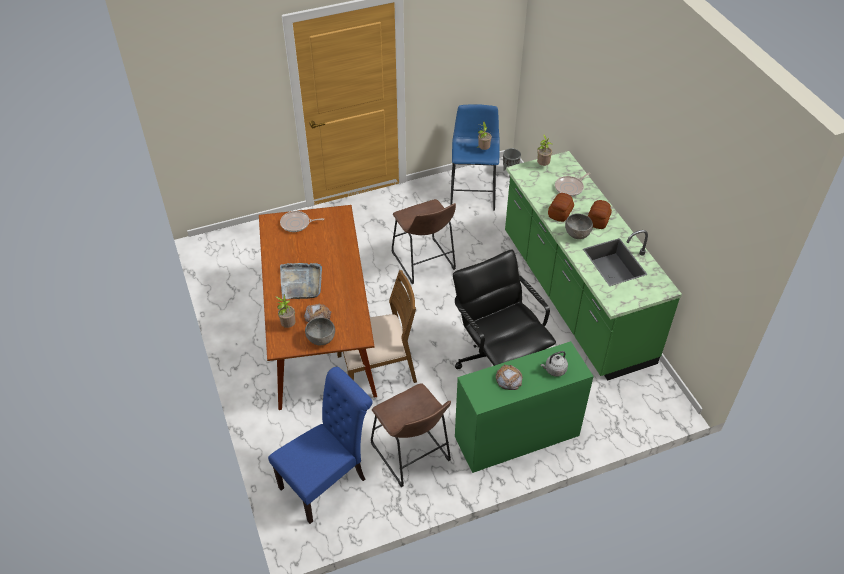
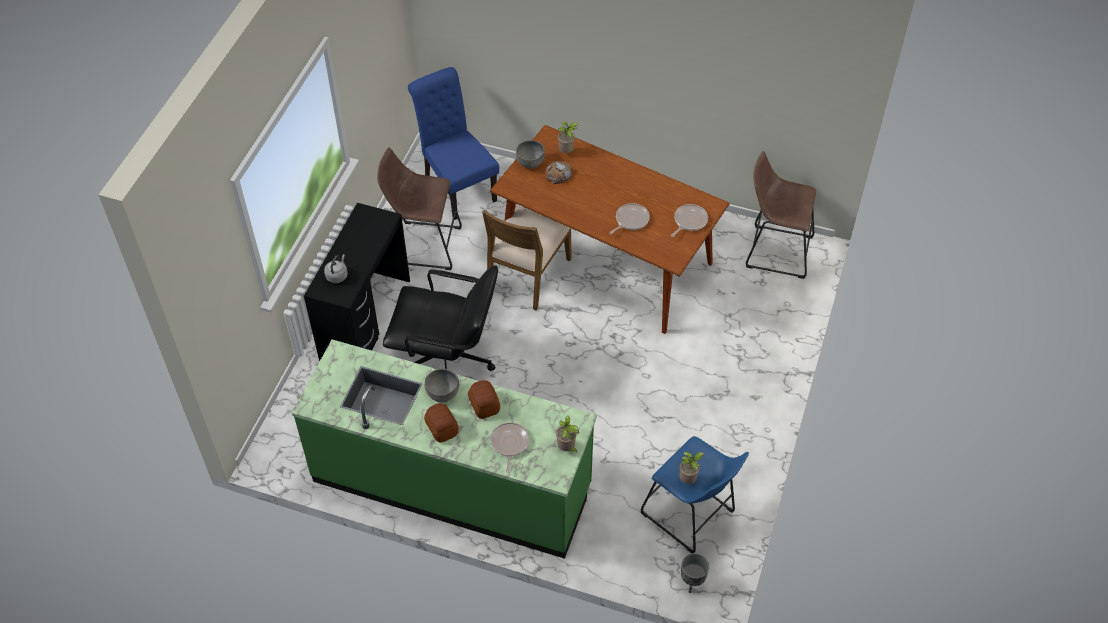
camera: 130 degrees right, 5 degrees up
(301, 282) = (608, 184): grey tray -> none
(325, 251) = (630, 220): none -> frying pan
(327, 481) = (457, 186): blue chair -> blue chair turned 150 degrees clockwise
(424, 263) = (620, 391): brown stool -> brown stool (774, 250)
(508, 379) = (363, 241): bread -> none
(517, 436) = (365, 319): green desk -> black desk

